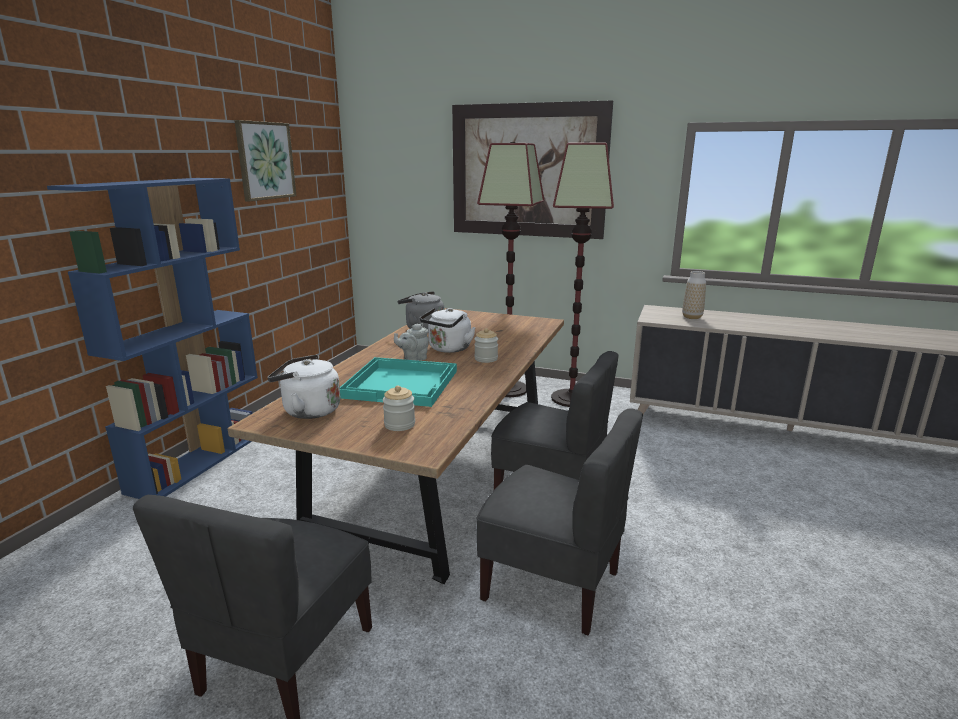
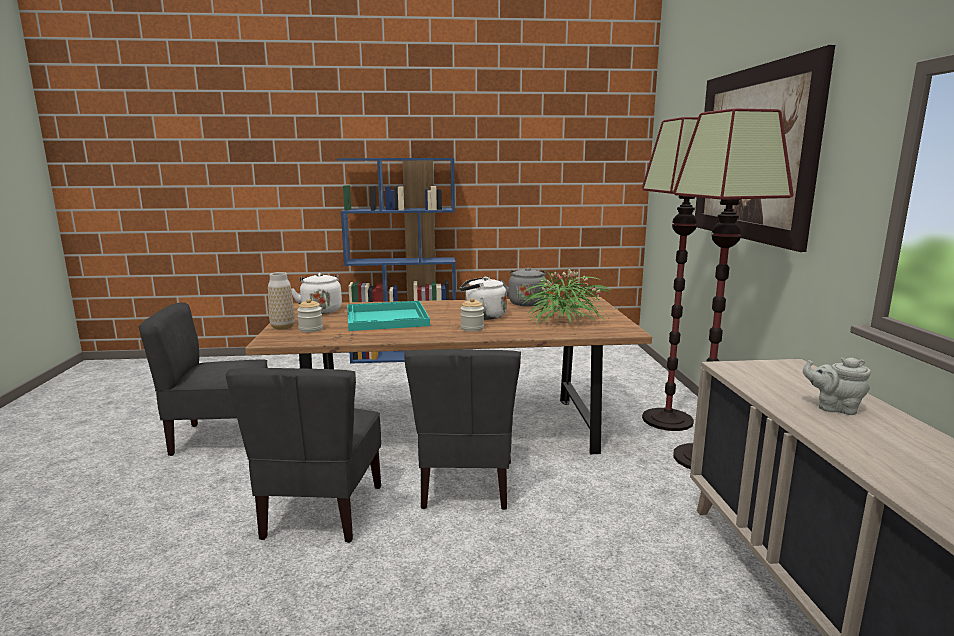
camera: 65 degrees right, 5 degrees down
(265, 161) = (534, 147): picture -> none
(413, 359) = (445, 312): grey teapot -> grey teapot (834, 408)
(497, 330) = (563, 321): none -> potted plant
(692, 317) = (793, 386): vase -> vase (283, 327)

